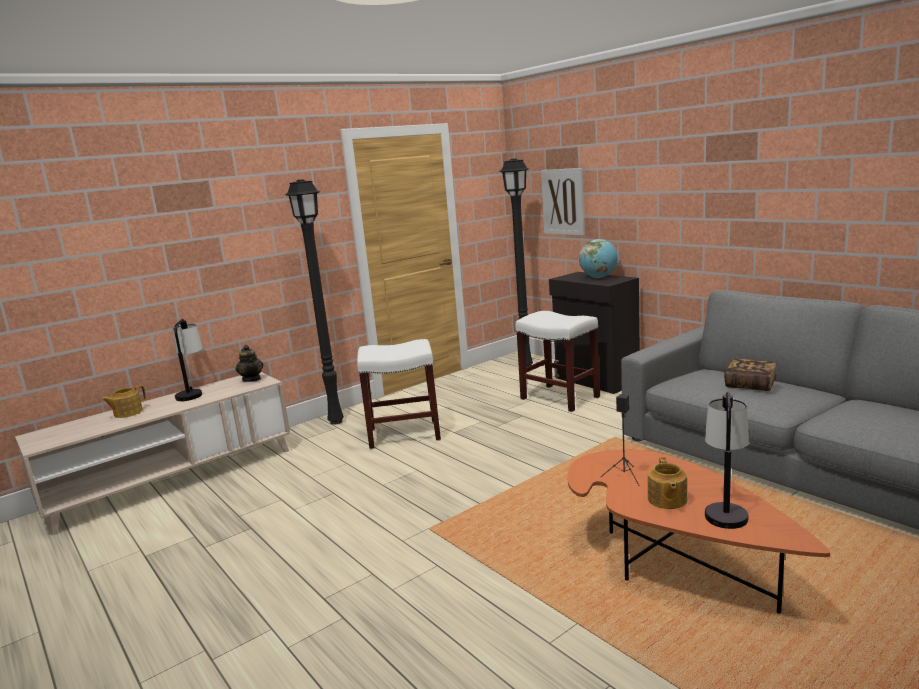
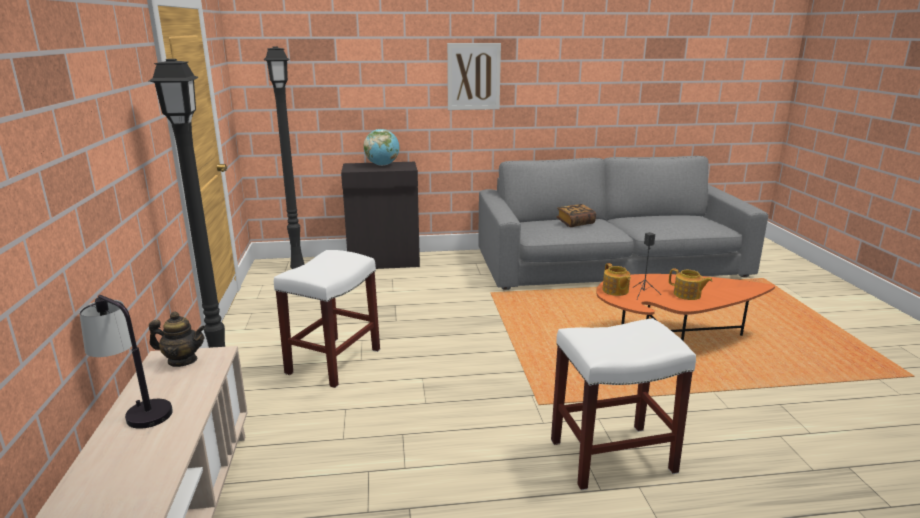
camera: 60 degrees left, 5 degrees up
(127, 413) = (107, 481): teapot -> teapot (615, 291)
(560, 398) = (391, 282): white stool -> white stool (613, 455)
(563, 202) = (317, 94): picture -> picture (473, 76)
(724, 507) = (710, 286): table lamp -> none

